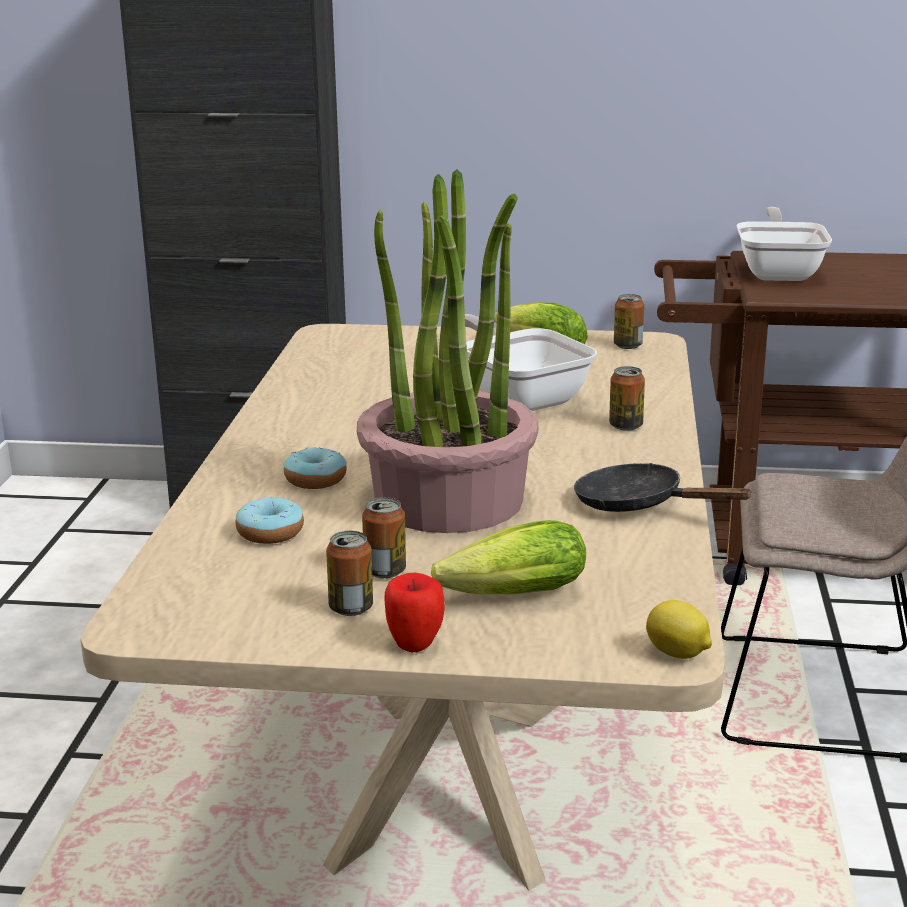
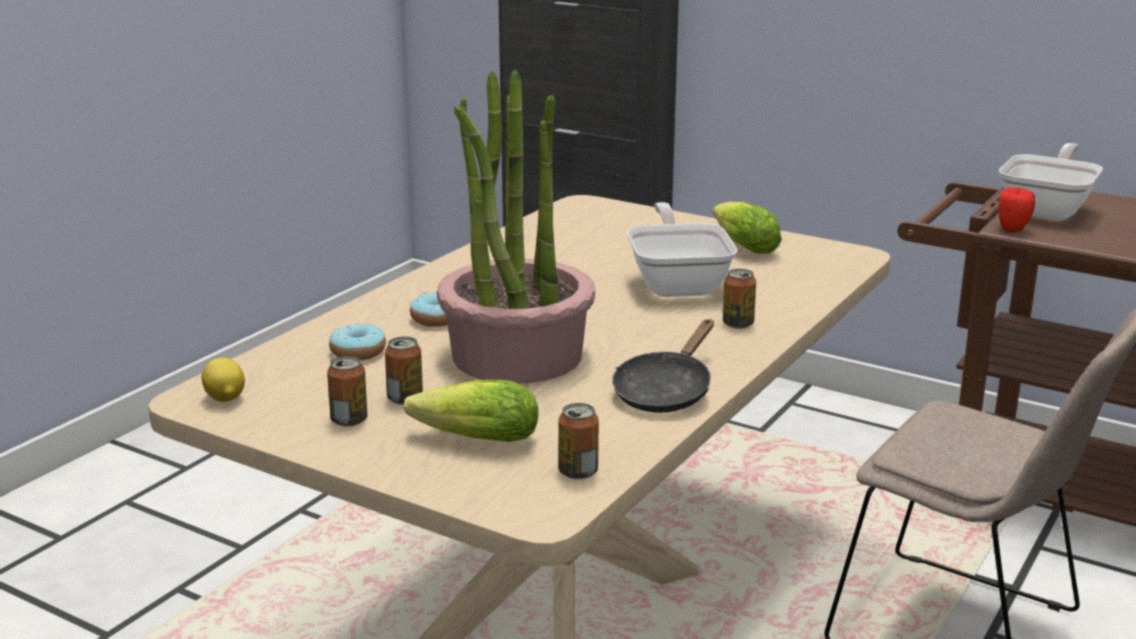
camera: 25 degrees right, 0 degrees up
(415, 645) = (361, 458): apple -> apple (1012, 230)
(627, 345) = (828, 255): can -> can (578, 472)
(638, 505) = (666, 391): black frying pan -> black frying pan turned 120 degrees counterclockwise
(678, 654) = (548, 515): lemon -> lemon (225, 399)

